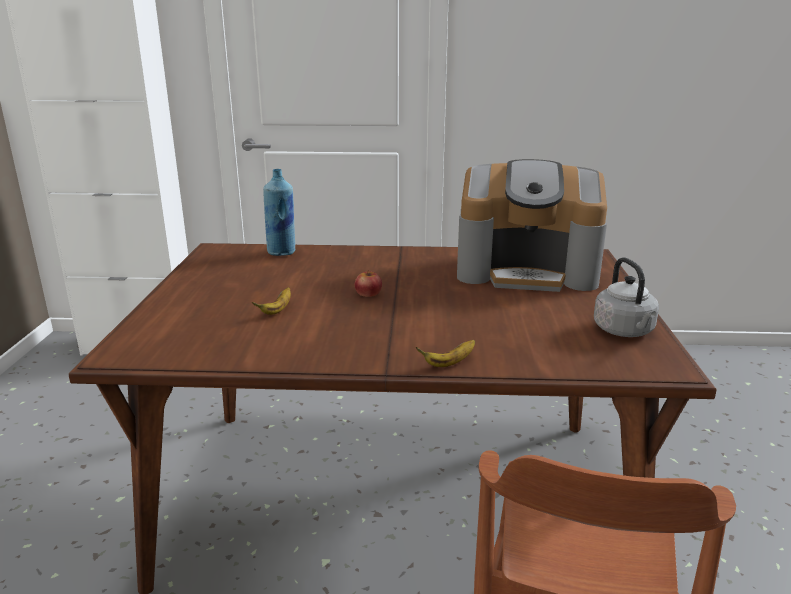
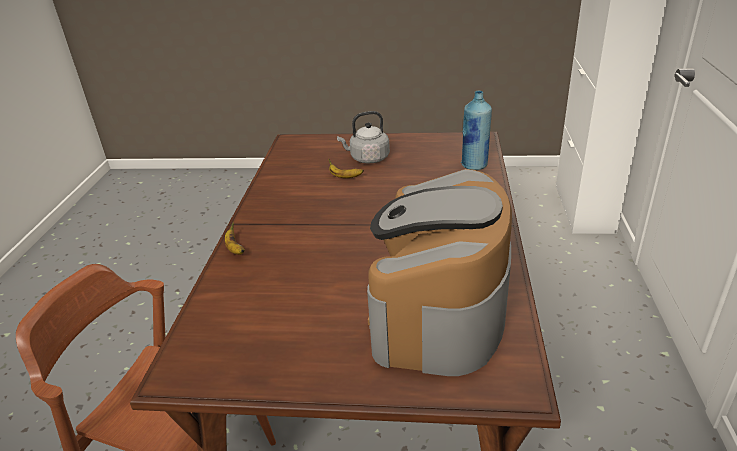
camera: 95 degrees right, 10 degrees up
(368, 293) = (374, 211): apple -> none
(625, 331) = (256, 361): grey kettle -> grey kettle (367, 158)

